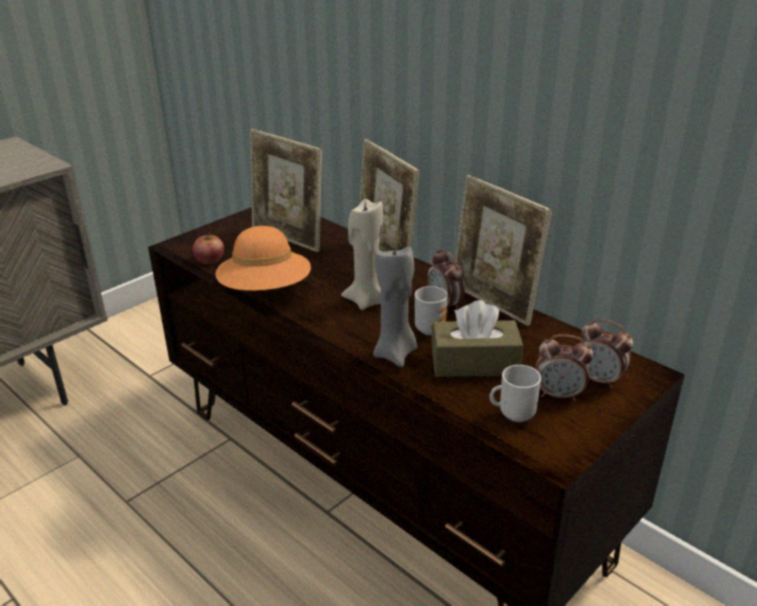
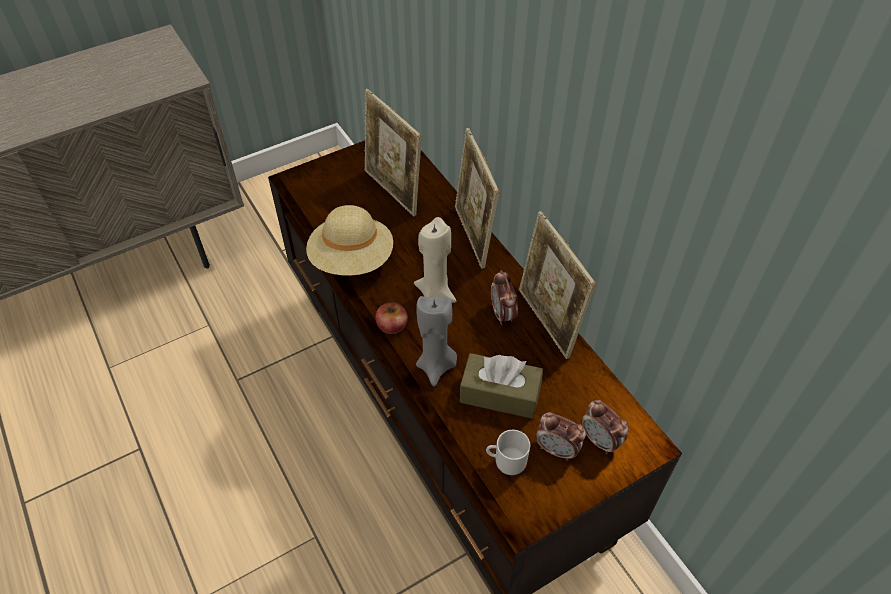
camera: 15 degrees right, 20 degrees up
(209, 259) = (316, 206): apple -> apple (392, 324)
(266, 290) = (352, 259): orange hat -> beige hat
(430, 329) = (478, 342): mug -> none

